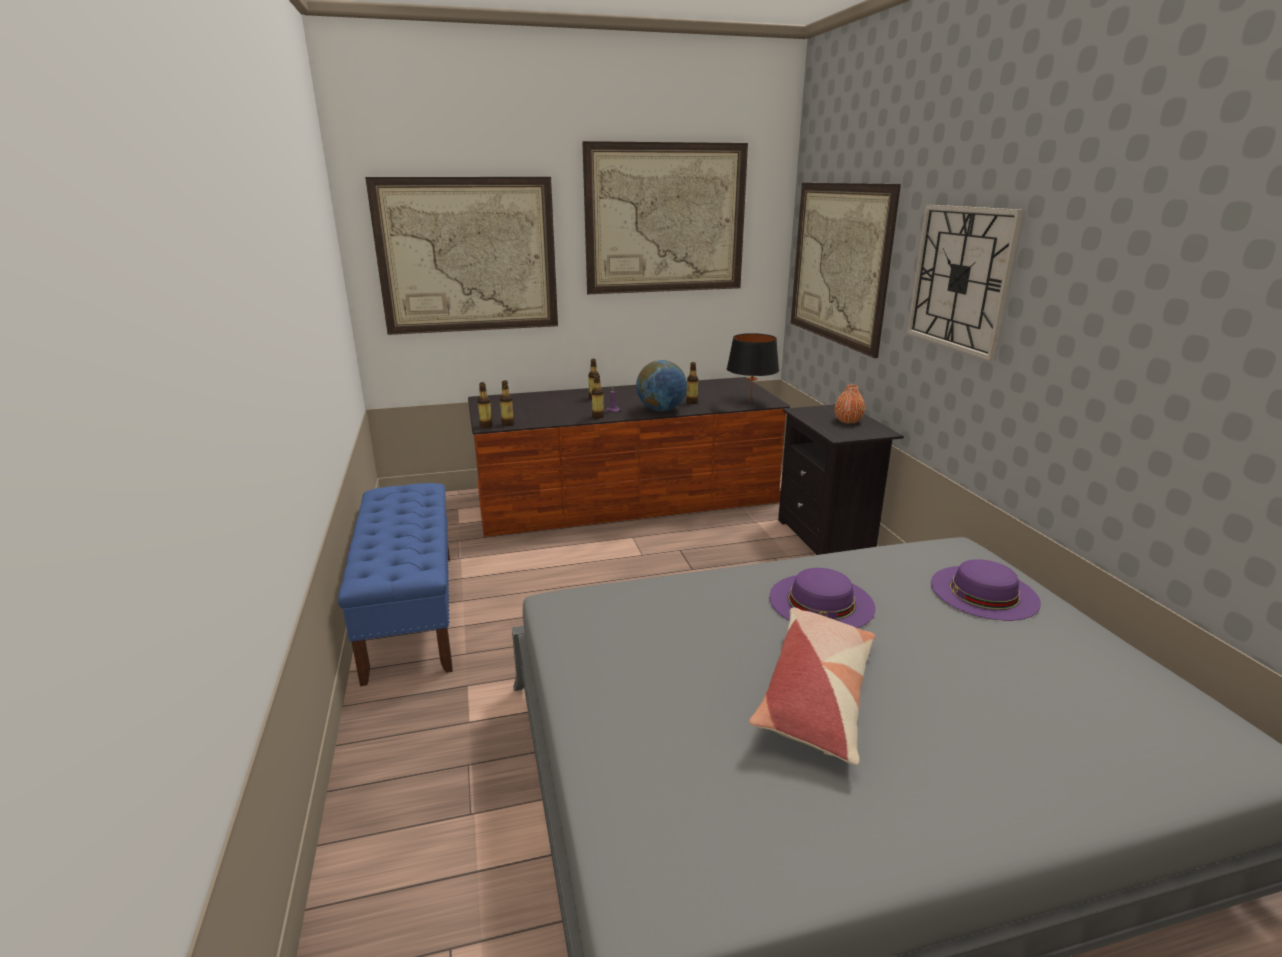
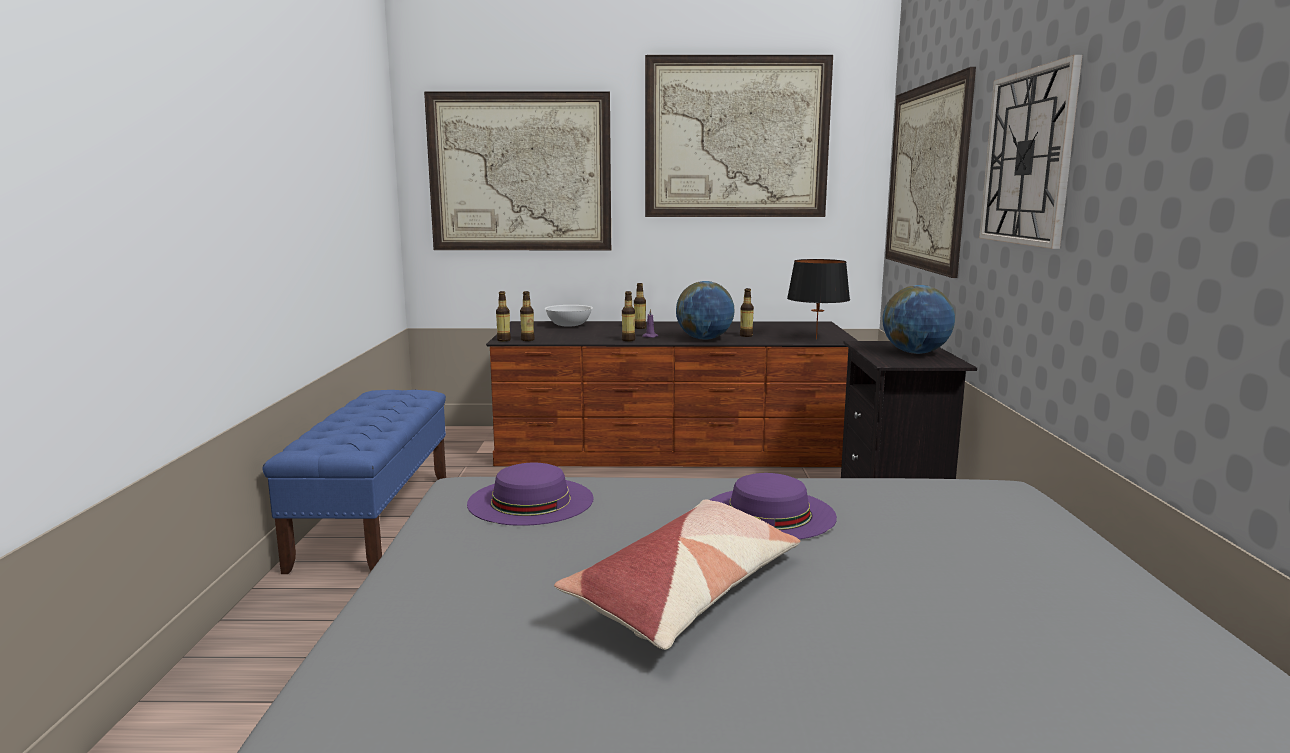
camera: 15 degrees right, 10 degrees down
(528, 399) = (569, 325): none -> white bowl
(848, 421) = (915, 353): orange vase -> globe
(984, 592) = (1001, 529): purple hat -> purple hat (530, 501)

